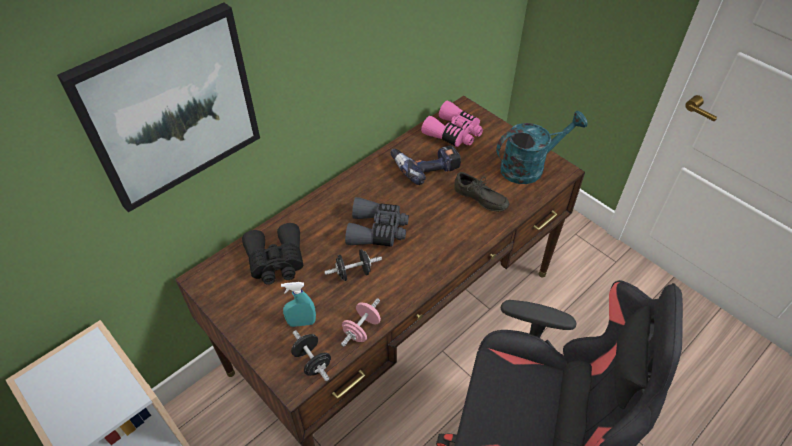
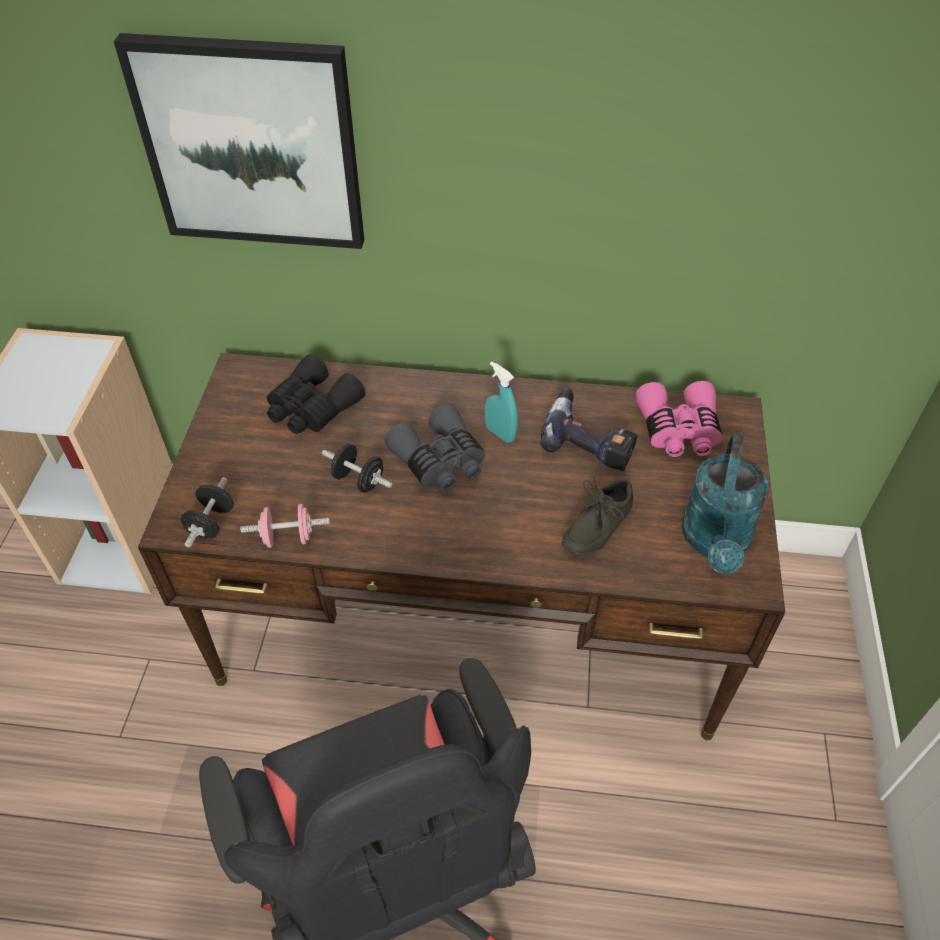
camera: 50 degrees right, 0 degrees up
(301, 322) = (253, 481): turquoise spray bottle -> turquoise spray bottle (500, 433)
(479, 200) = (594, 525): grey shoe -> grey shoe turned 45 degrees clockwise
(529, 166) = (715, 543): turquoise watering can -> turquoise watering can turned 75 degrees clockwise

